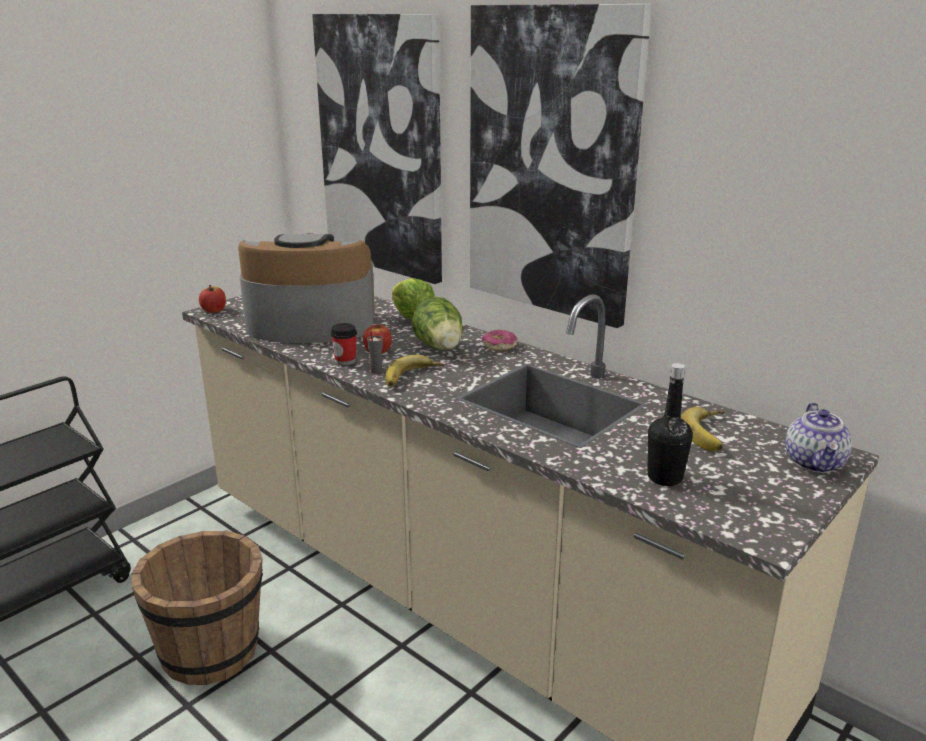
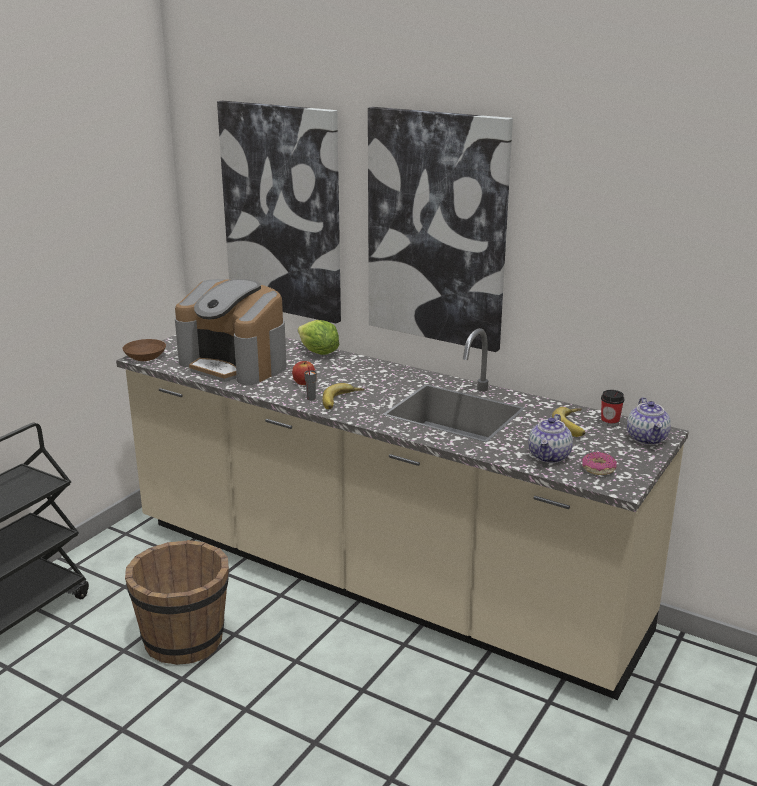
camera: 10 degrees left, 0 degrees up
(214, 310) = (144, 357): apple -> brown bowl
(310, 325) = (235, 364): coffee machine -> coffee machine turned 135 degrees counterclockwise
(345, 361) = (282, 392): cup -> cup (610, 422)
(440, 348) = (353, 376): lettuce -> none
(499, 346) = (399, 371): donut -> donut (598, 469)
(664, 477) = (549, 456): black bottle -> teapot

